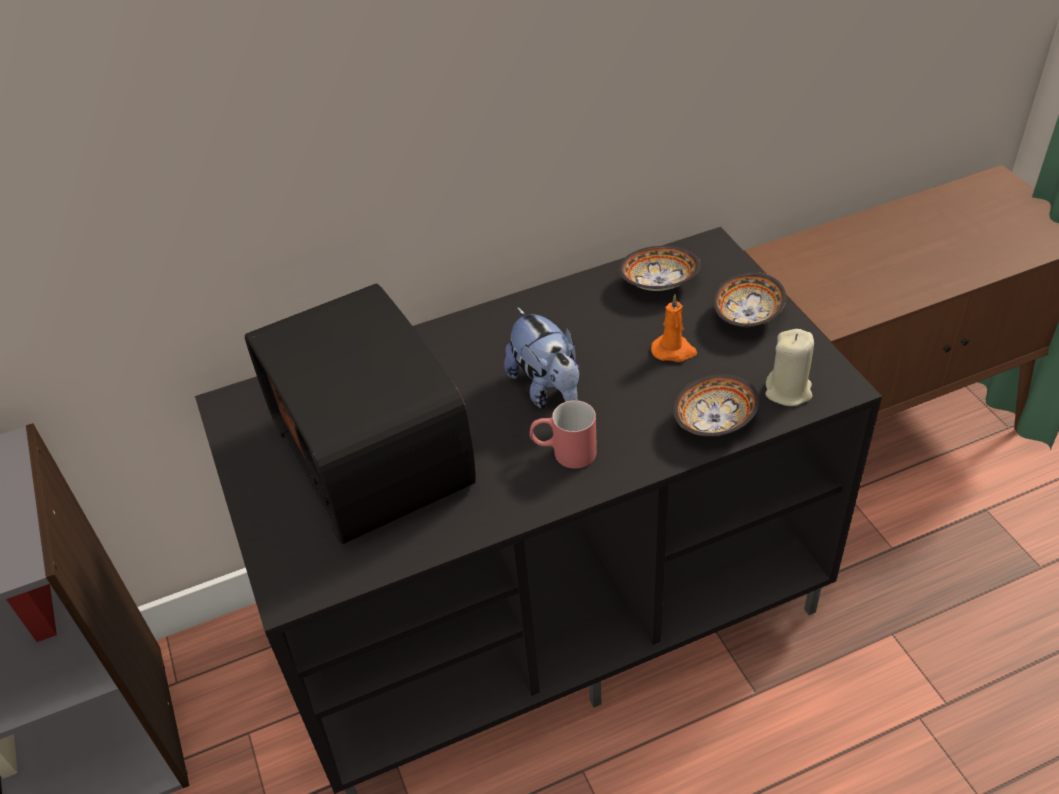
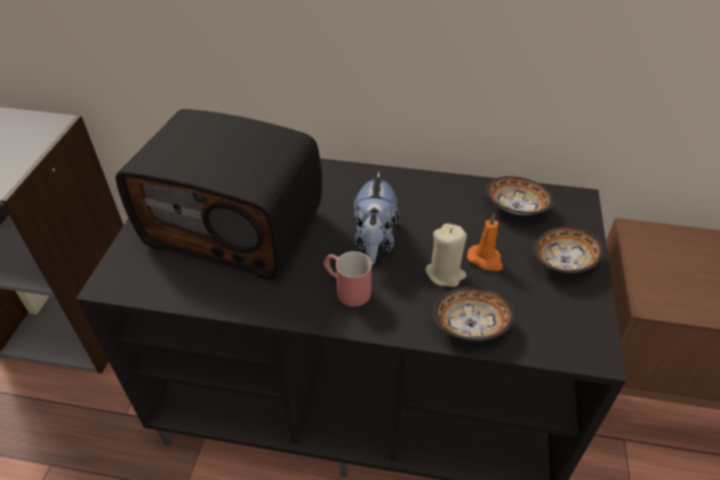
camera: 30 degrees right, 0 degrees up
(376, 453) = (236, 225): radio -> radio turned 75 degrees counterclockwise
(788, 391) = (548, 334): beige candle -> beige candle (445, 273)

